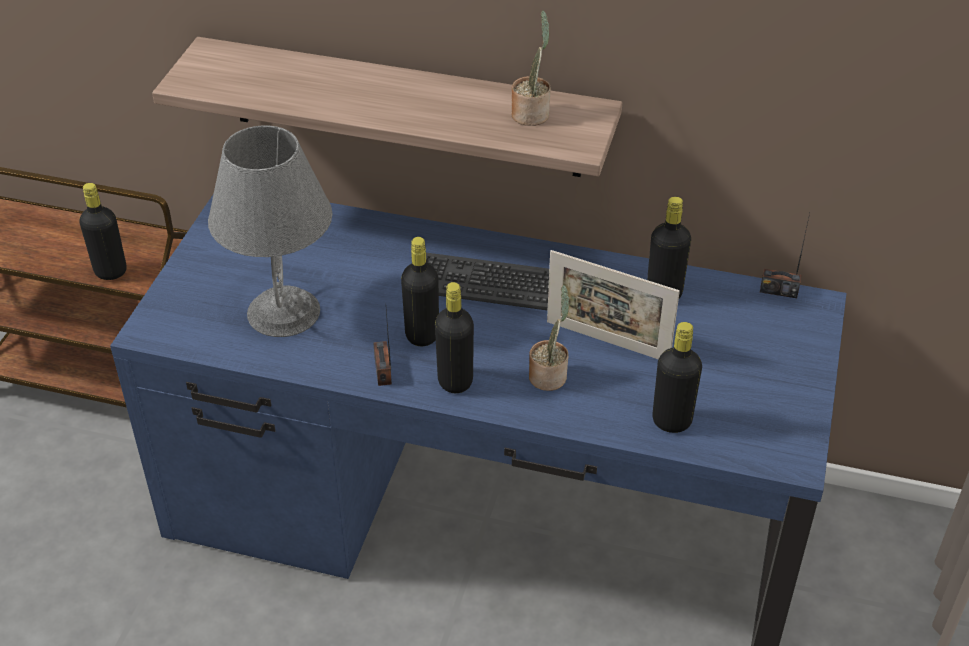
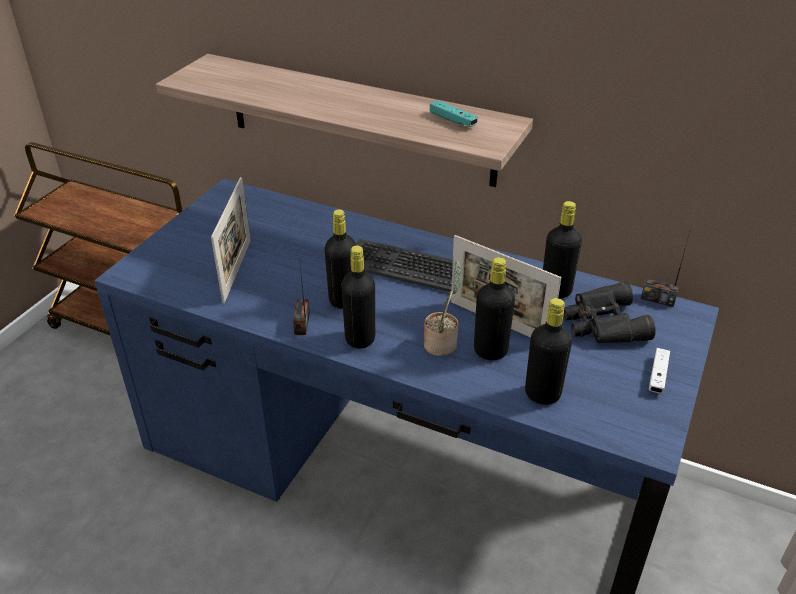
camera: 10 degrees right, 5 degrees down
(110, 271) = (134, 237): black bottle -> black bottle (490, 351)
(282, 311) = (237, 270): grey table lamp -> picture frame
(531, 113) = (453, 120): potted plant -> turquoise game controller
(722, 328) = (602, 323): none -> black binoculars
(790, 384) = (658, 376): none -> white game controller

